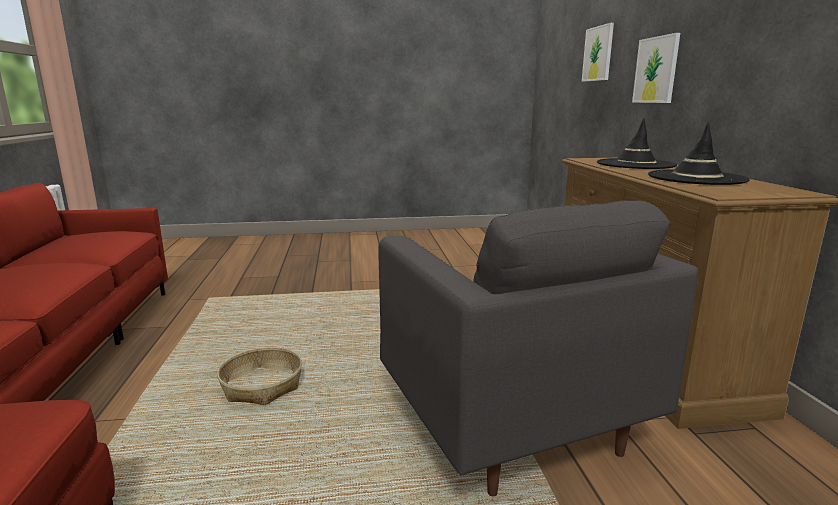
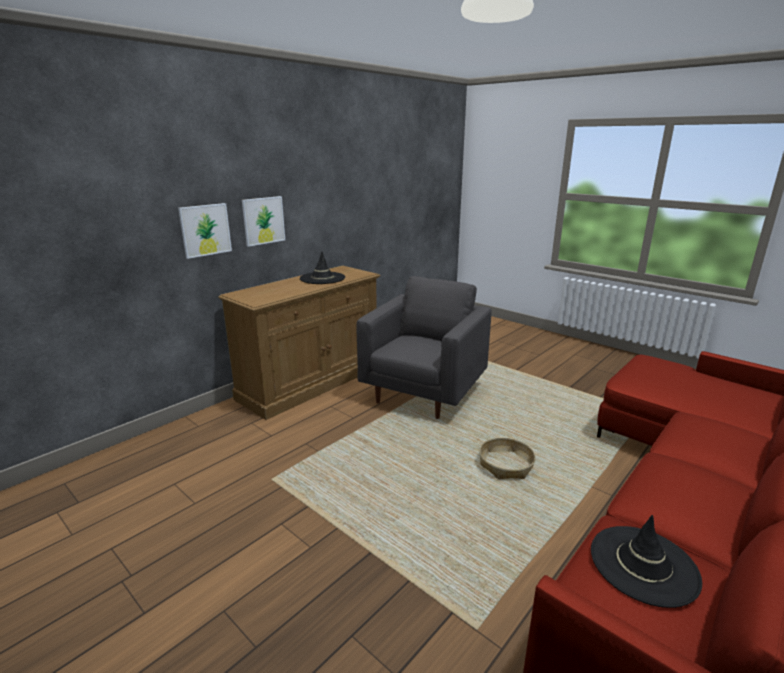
camera: 130 degrees left, 5 degrees up
(598, 53) = (91, 221): picture -> picture (263, 220)
(635, 164) = (276, 290): black hat -> black hat (643, 565)

